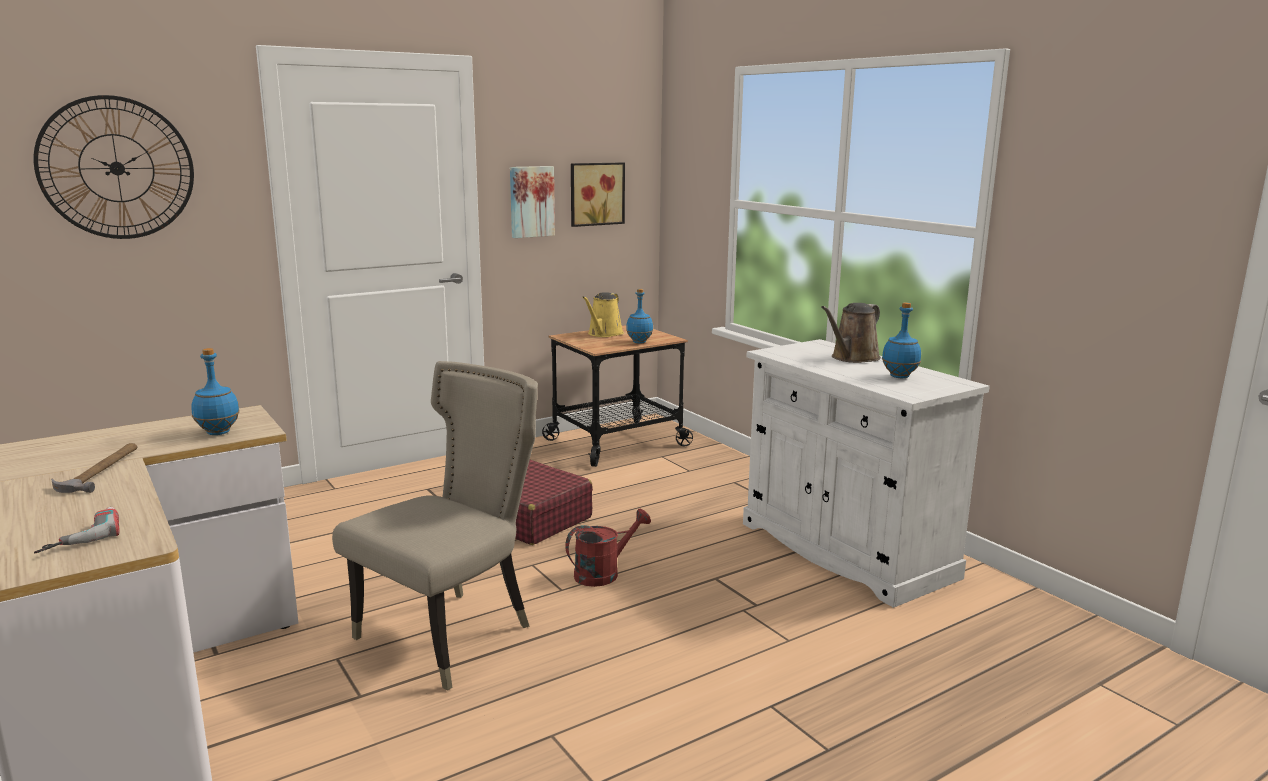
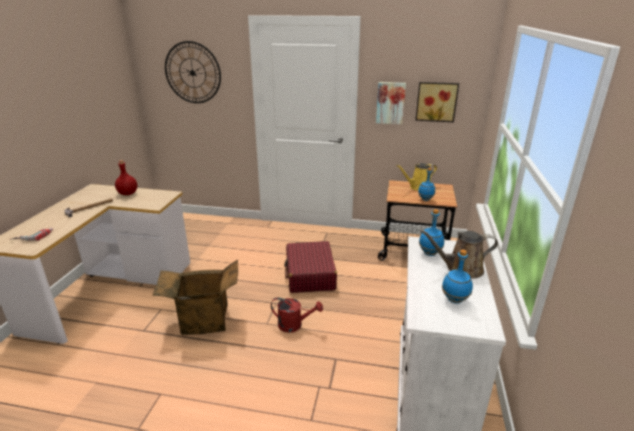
camera: 45 degrees right, 10 degrees up
(139, 434) = (128, 193): none -> red bottle
(218, 433) = (144, 202): blue bottle -> blue bottle (429, 253)
(452, 633) = (204, 321): beige chair -> cardboard box

